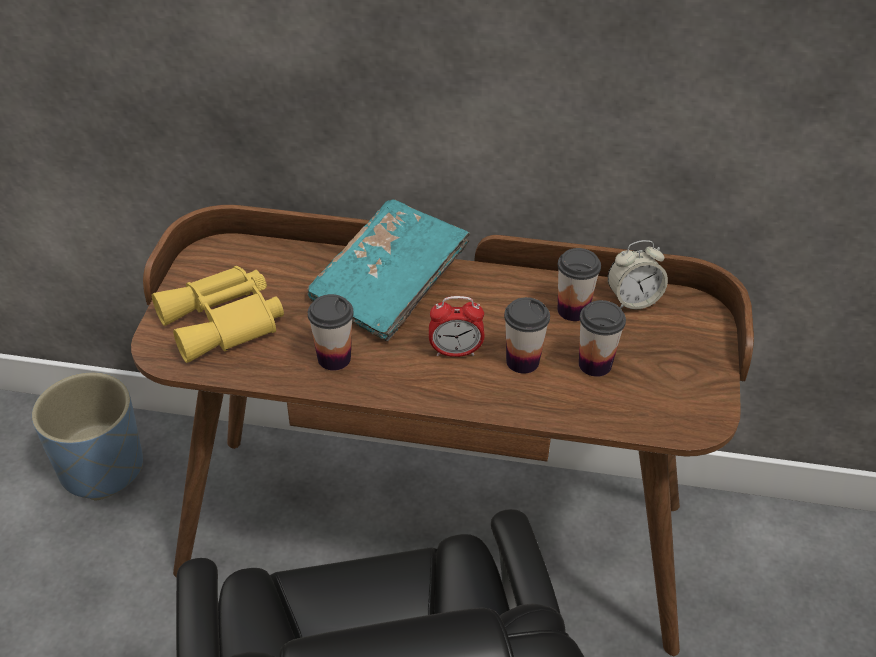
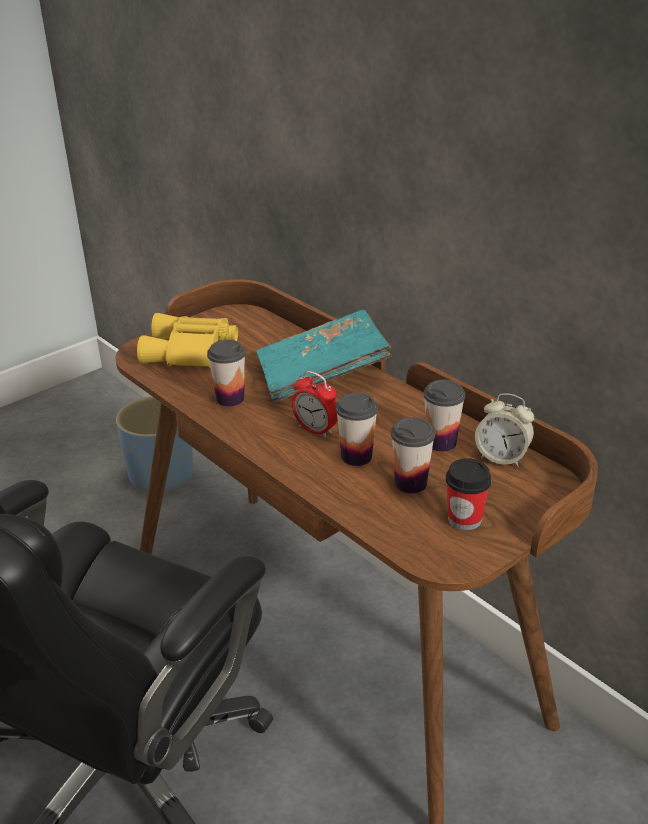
camera: 40 degrees right, 10 degrees down
(671, 376) = (464, 519): none -> cup

